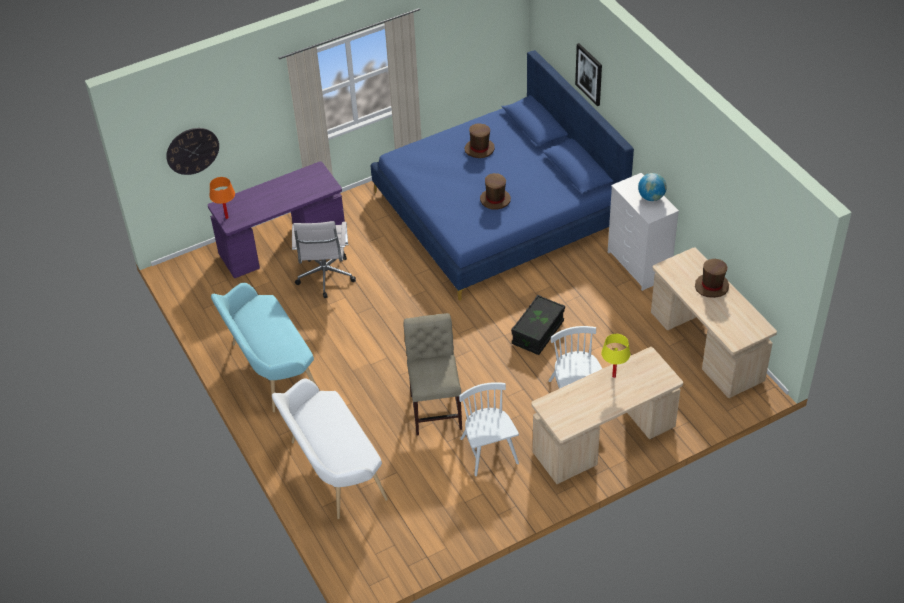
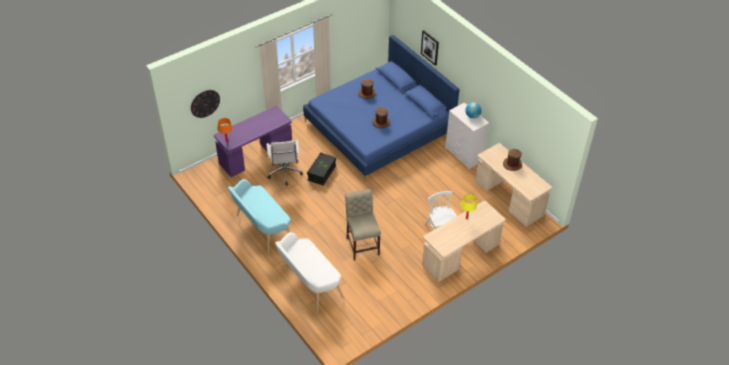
camera: 10 degrees left, 0 degrees up
(489, 451) = (397, 266): white chair -> none
(538, 333) = (413, 197): black storage box -> black storage box (322, 173)

